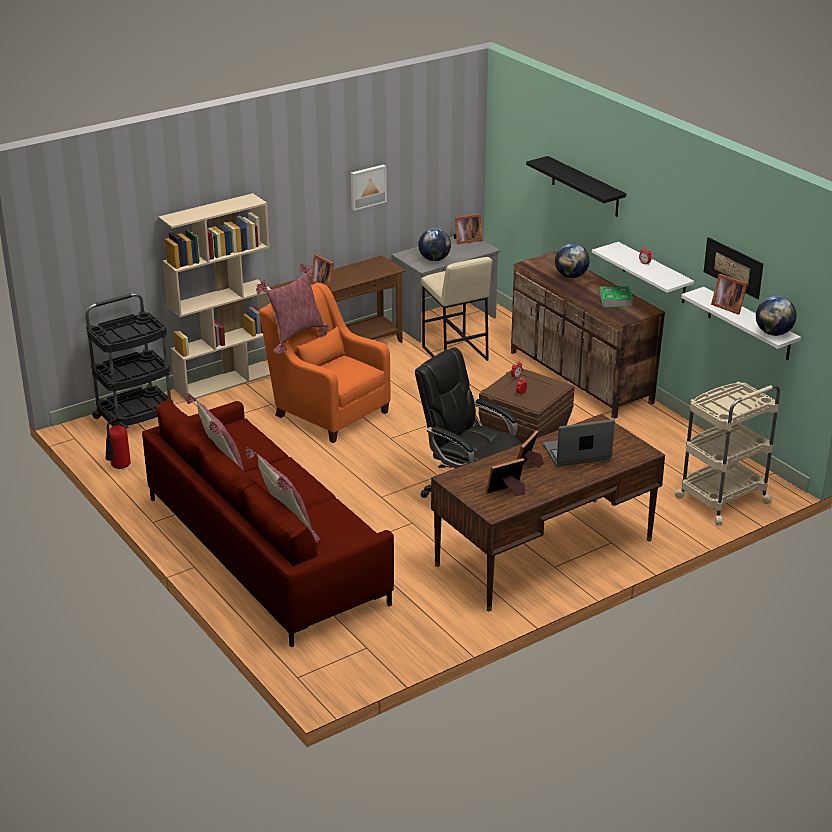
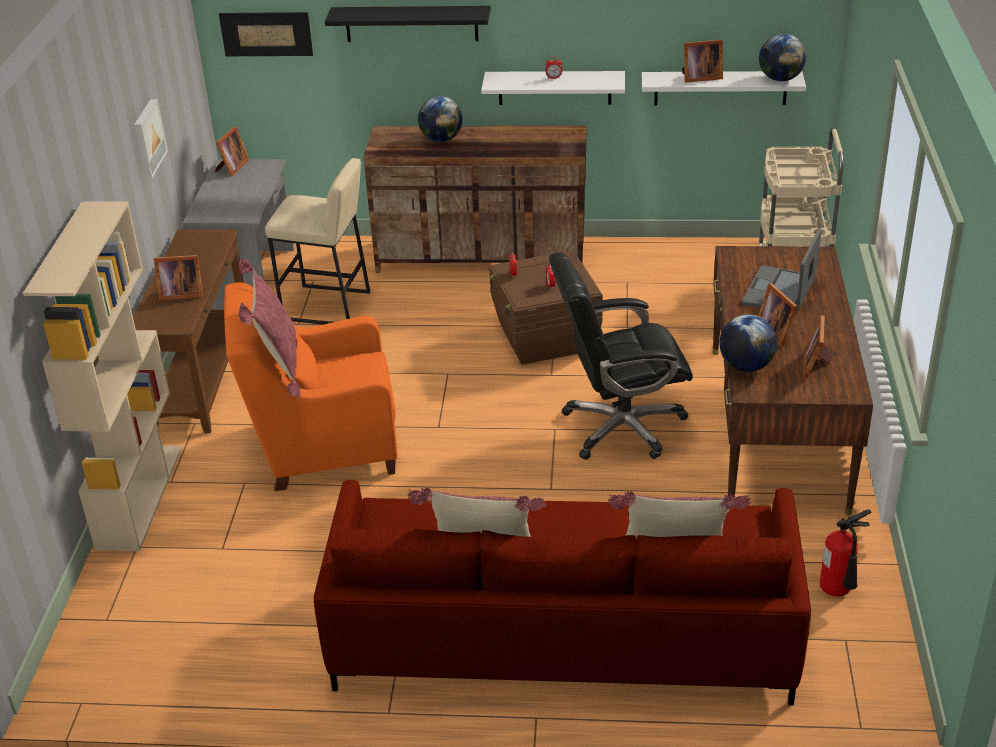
camera: 50 degrees left, 5 degrees up
(119, 468) = (216, 688): fire extinguisher -> fire extinguisher (839, 592)
(136, 420) = (119, 619): black cart -> none
(434, 259) = (242, 203): globe -> globe (746, 366)
(615, 300) = (526, 138): book -> none
(733, 267) = (687, 31): picture -> picture (266, 34)

